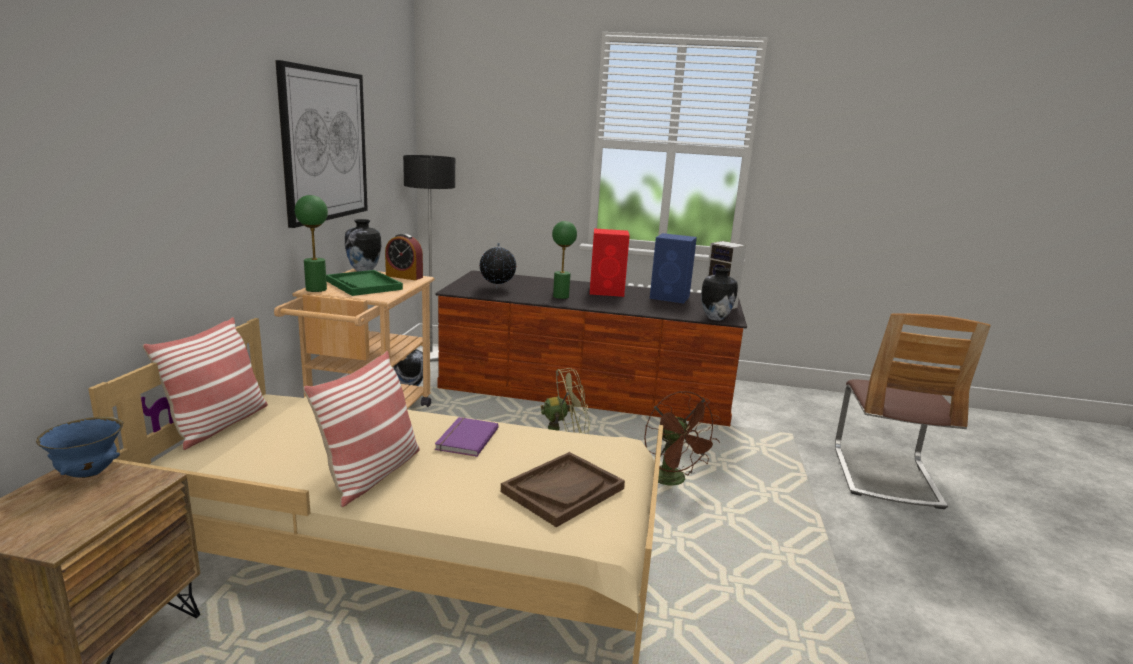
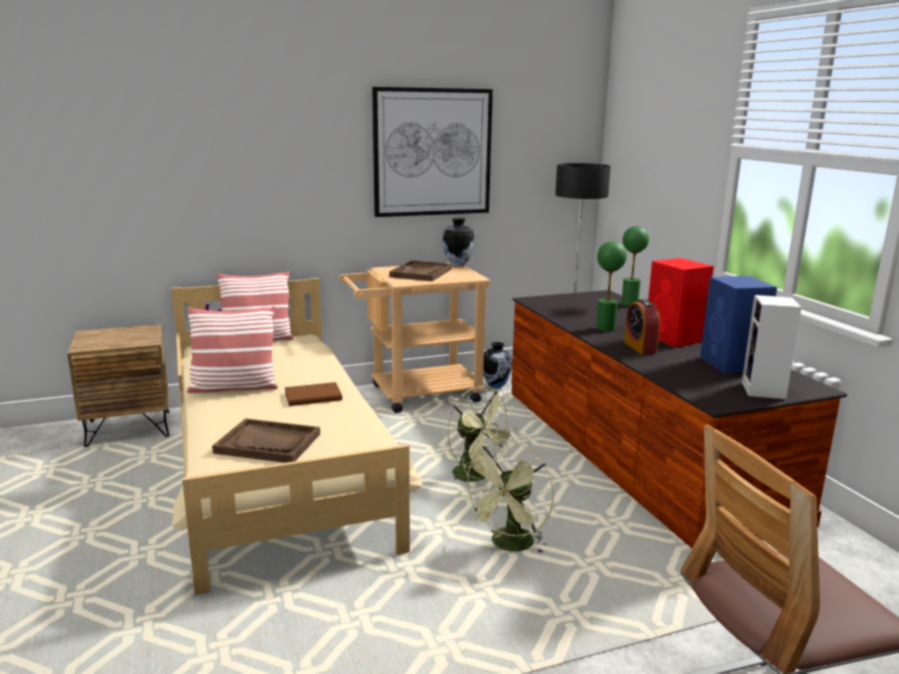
camera: 60 degrees right, 0 degrees up
(89, 473) = (145, 330): blue bowl -> none
(316, 289) = (383, 268): green table lamp -> green table lamp (629, 304)
(364, 285) = (421, 273): green tray -> brown tray
(404, 276) = (468, 274): alarm clock -> alarm clock (640, 347)
(465, 439) = (312, 395): purple book -> brown book
(497, 288) = (573, 307): globe -> none
(673, 481) = (509, 546): brown fan -> green fan
(715, 318) = (700, 395): vase -> none

